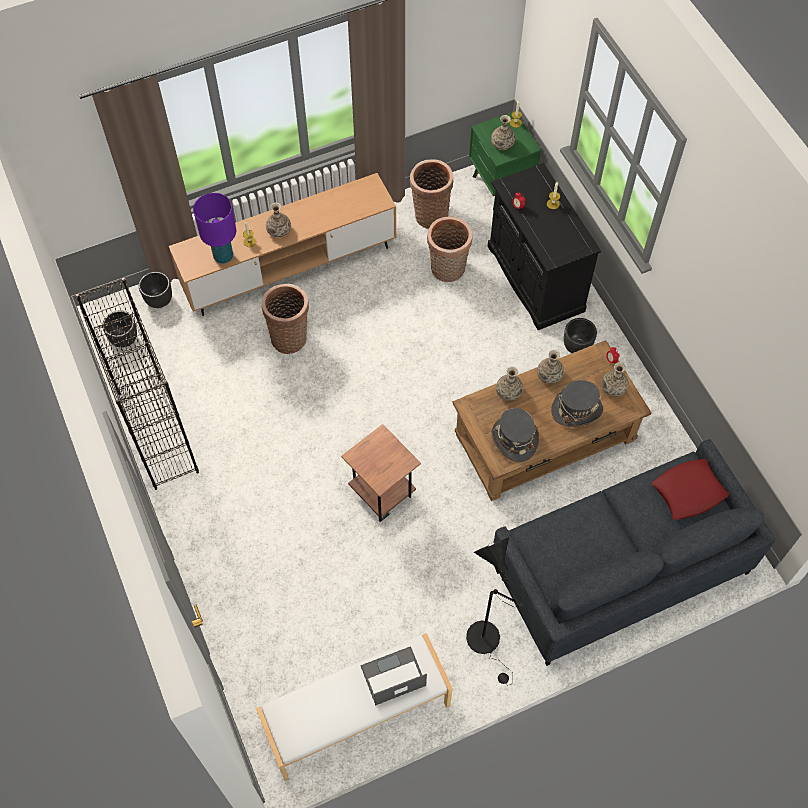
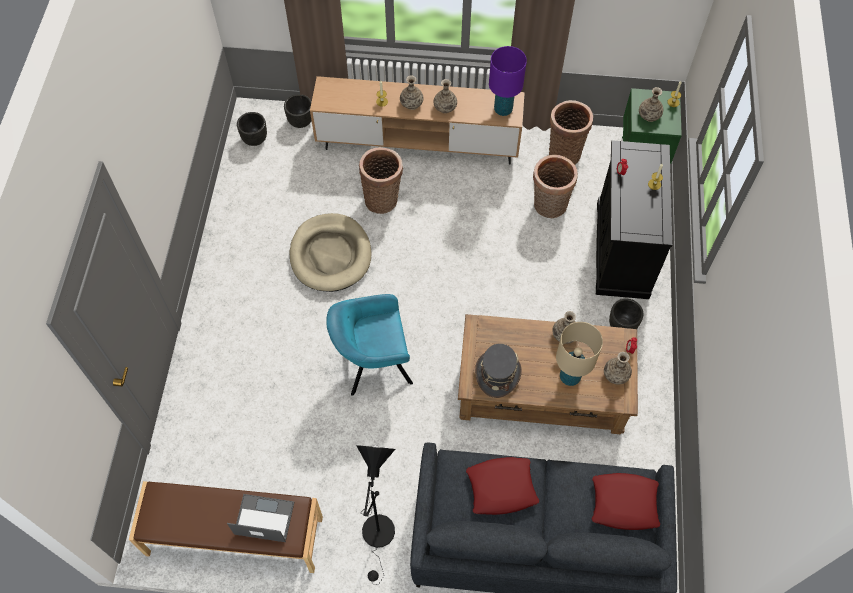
camera: 30 degrees right, 0 degrees up
(157, 432) = (232, 223): black bookcase -> none
(223, 256) = (353, 104): purple table lamp -> purple table lamp (503, 109)
(274, 413) = (330, 255): none -> beige dog bed
(357, 716) = (234, 537): white bench -> brown bench
(381, 493) = (373, 363): brown side table -> turquoise armchair
(508, 392) = (519, 330): vase -> vase (445, 107)
(576, 409) = (570, 376): grey hat -> beige table lamp
(582, 534) = (501, 488): none -> red pillow

